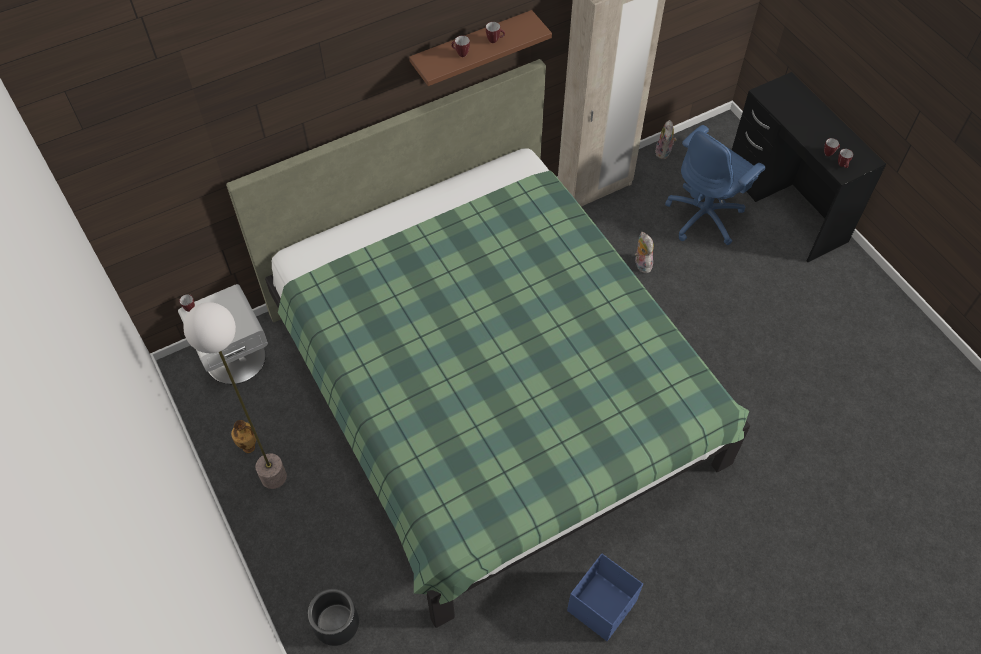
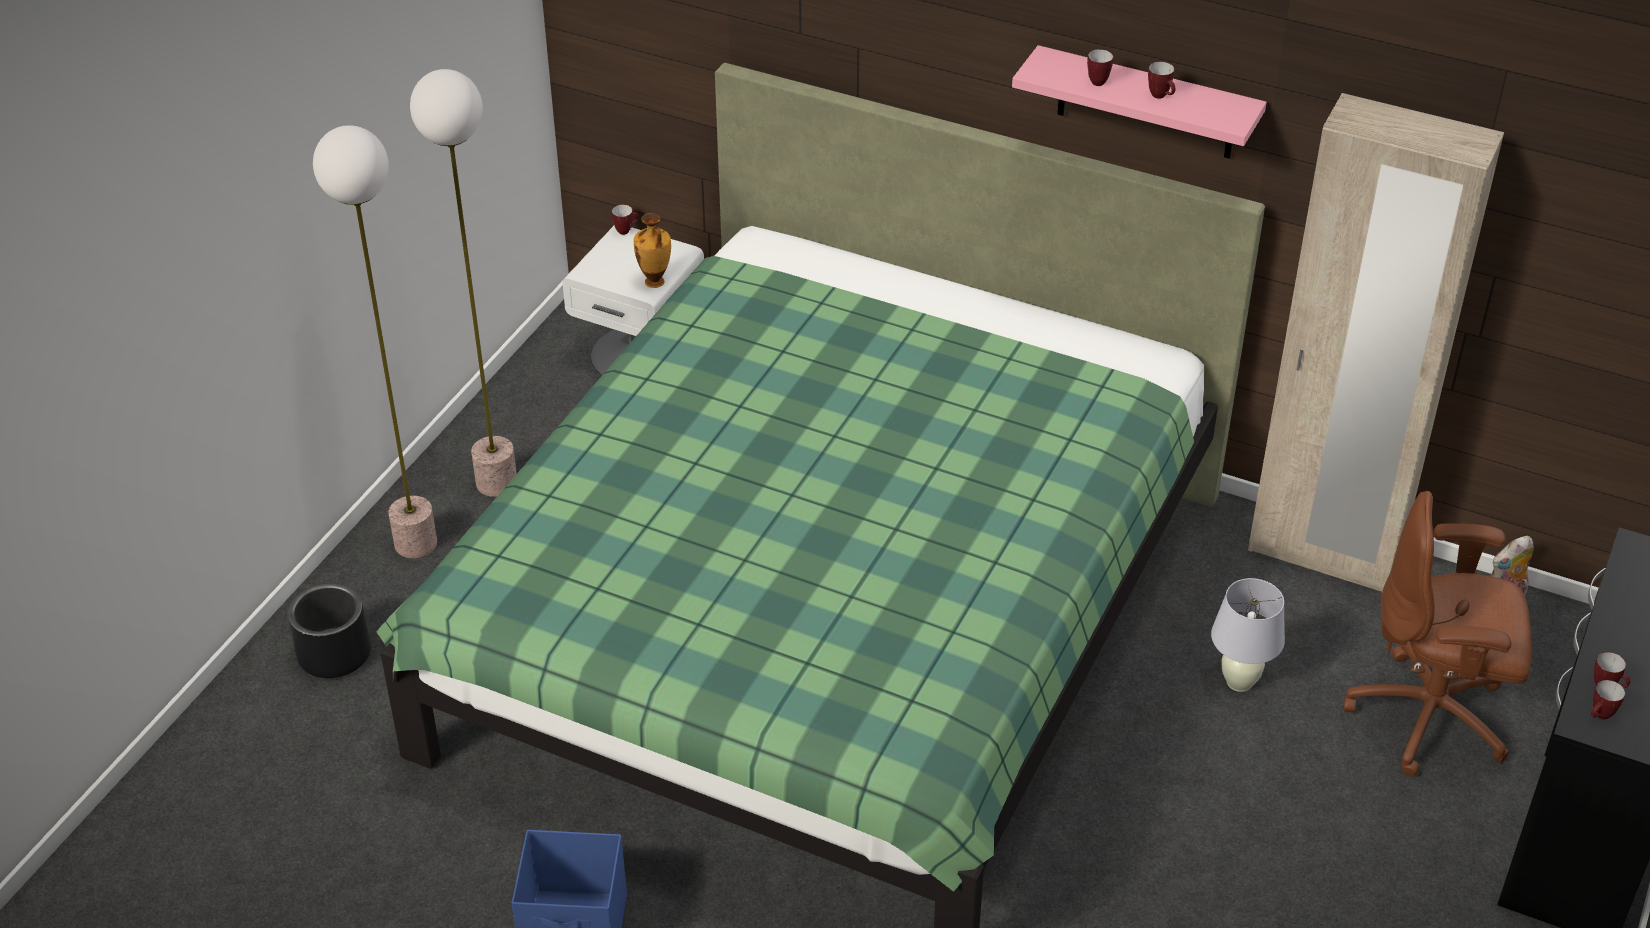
camera: 55 degrees right, 15 degrees down
(249, 448) = (520, 438): vase -> vase (654, 283)
(286, 540) = (416, 543): none -> floor lamp
(471, 49) = (1146, 104): brown shelf -> pink shelf
(641, 264) = (1239, 682): plush toy -> white table lamp
(705, 216) = (1431, 718): blue office chair -> brown office chair

